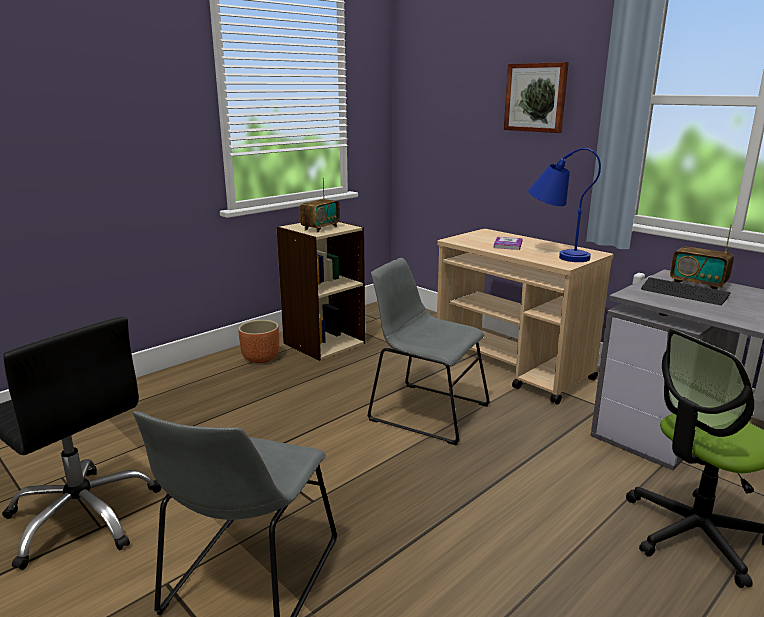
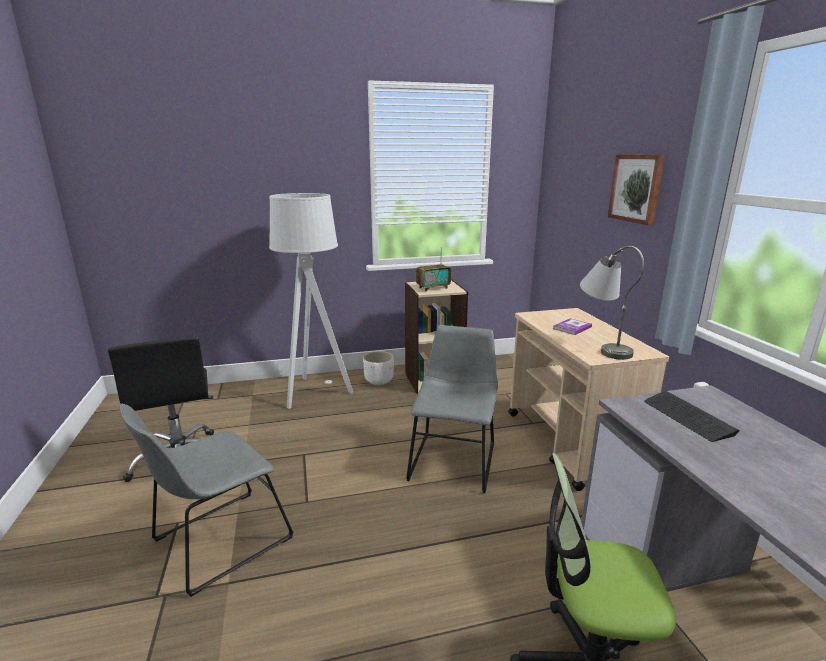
camera: 30 degrees right, 0 degrees up
(192, 389) = (315, 393): none -> grey floor lamp
(261, 358) = (379, 381): brown planter -> white planter
(424, 411) = (453, 458): grey chair -> grey chair turned 45 degrees clockwise
(555, 254) = (602, 346): blue table lamp -> grey table lamp
(697, 285) = (722, 412): radio -> none

